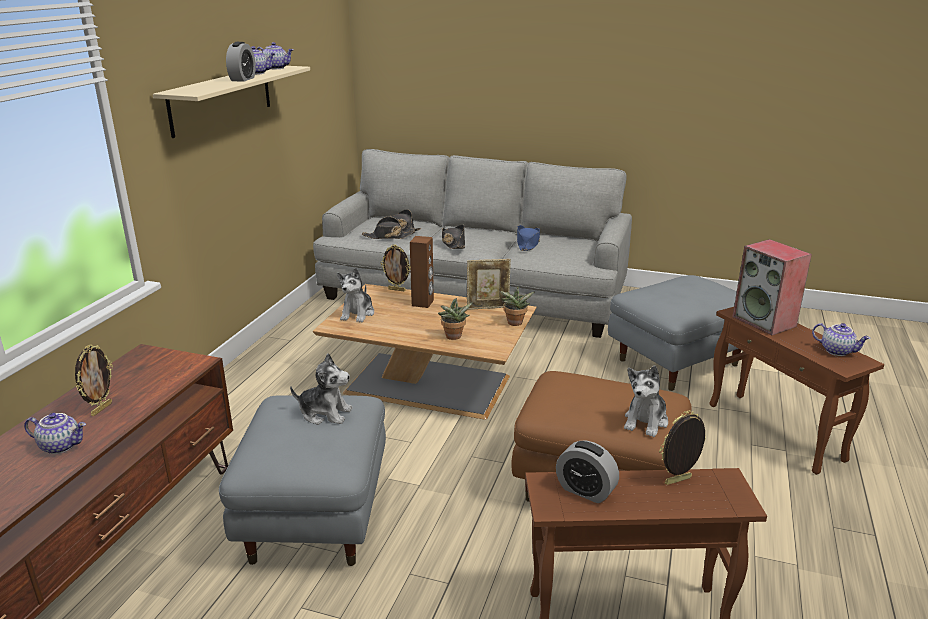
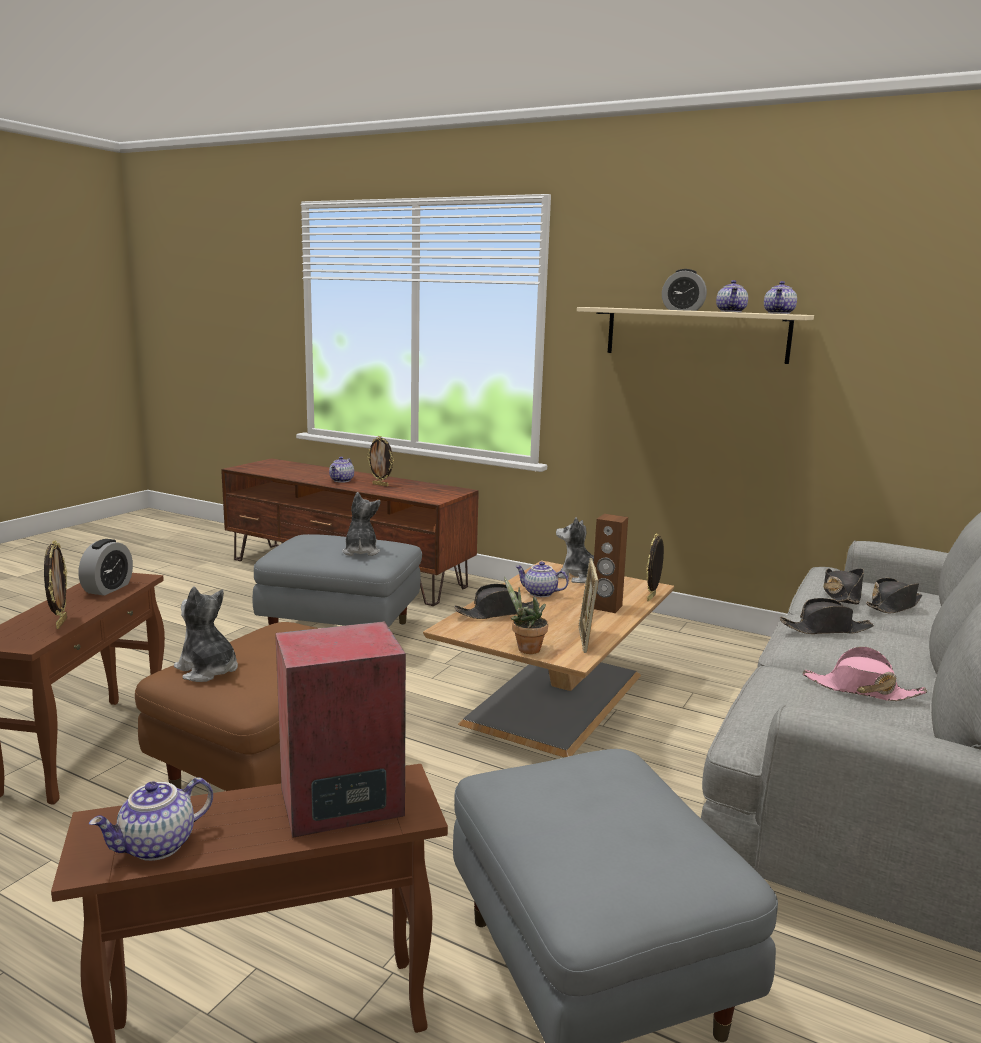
camera: 100 degrees right, 10 degrees down
(325, 413) = (361, 551): plush toy -> plush toy turned 150 degrees clockwise
(403, 325) = (540, 593): none -> teapot
(453, 337) = (497, 612): potted plant -> black hat
(527, 244) = (861, 690): blue hat -> pink hat
(585, 491) = (108, 588): alarm clock -> alarm clock turned 150 degrees clockwise

